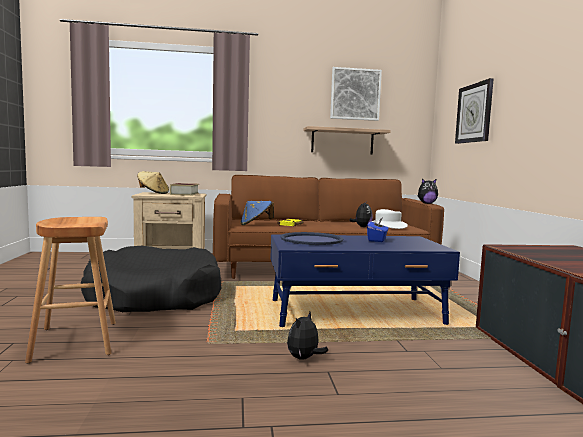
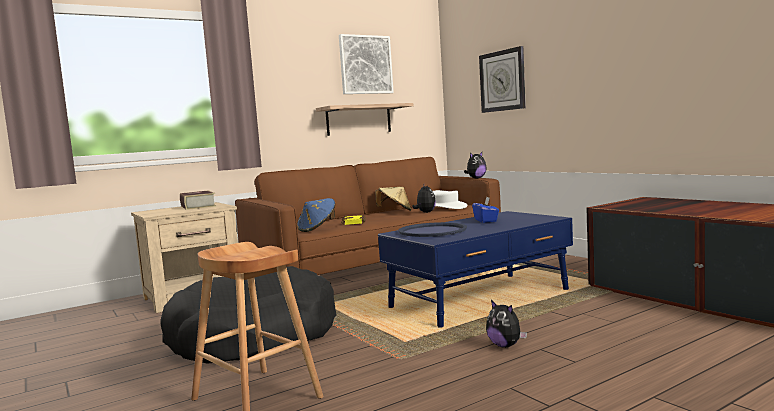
camera: 25 degrees left, 0 degrees up
(153, 193) = (154, 211): beige hat -> beige hat (395, 211)
(304, 358) = (505, 345): plush toy -> plush toy turned 45 degrees counterclockwise

